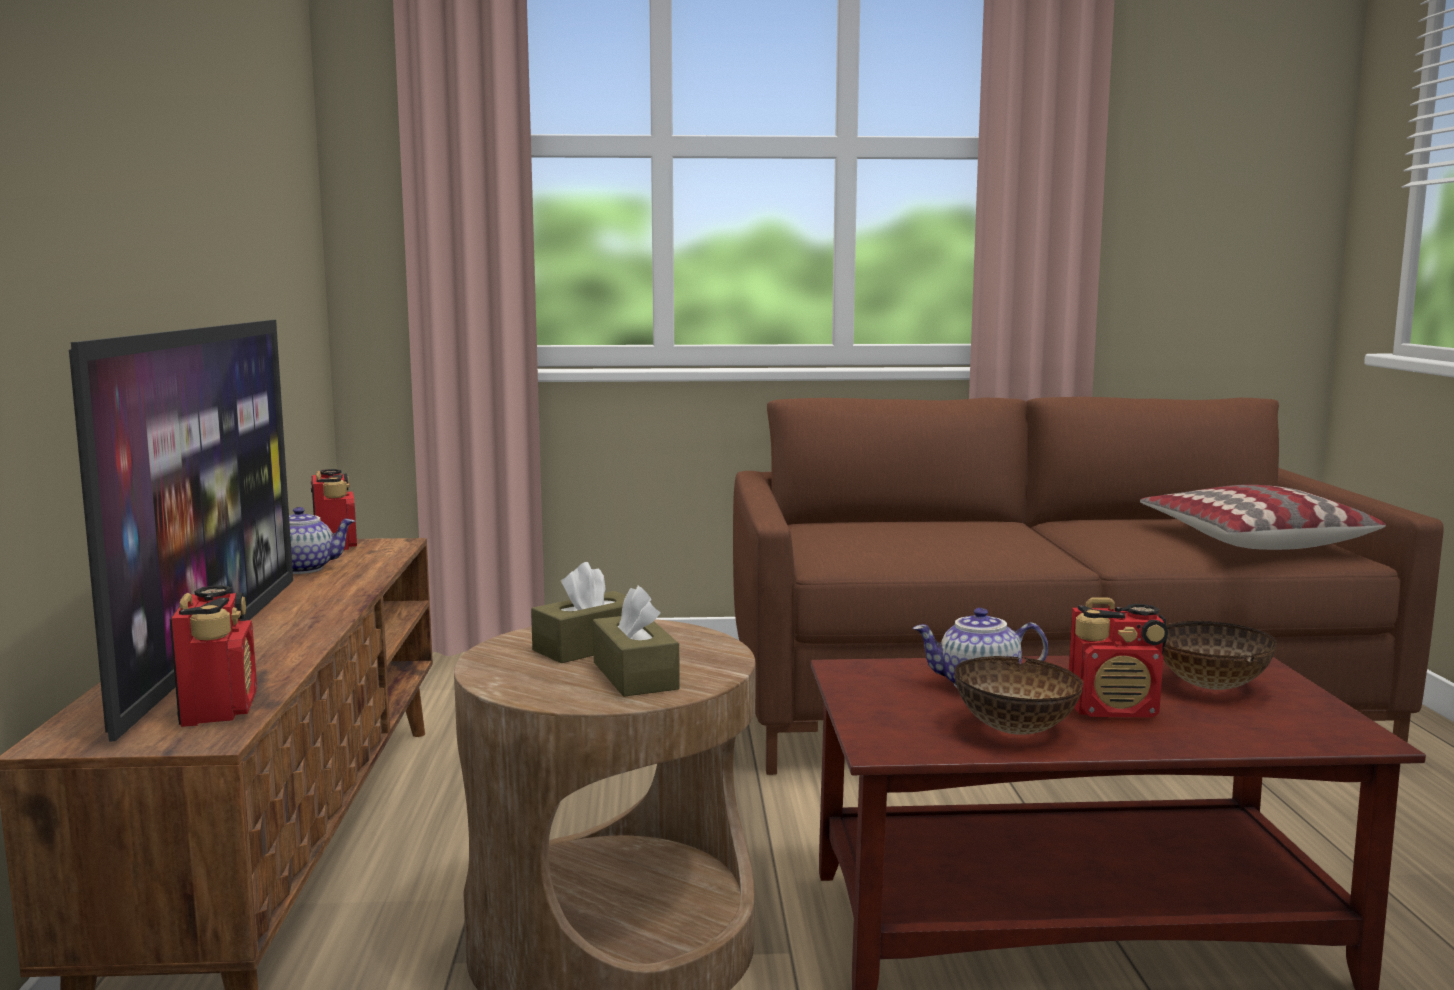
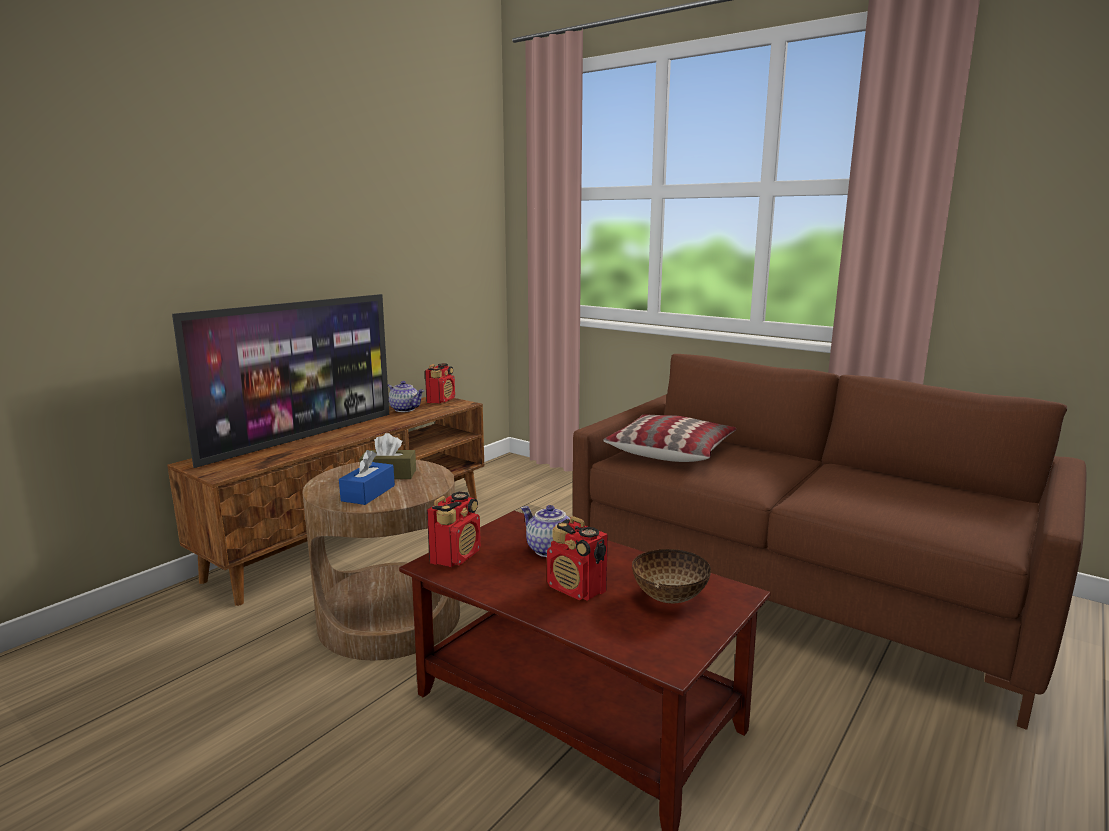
camera: 40 degrees right, 5 degrees up
(219, 708) = (247, 464): radio -> radio (456, 556)
(635, 676) = (368, 493): brown tissue box -> blue tissue box
(1016, 730) = (503, 579): bowl -> none
(1253, 539) = (936, 513): pillow -> pillow (671, 451)

